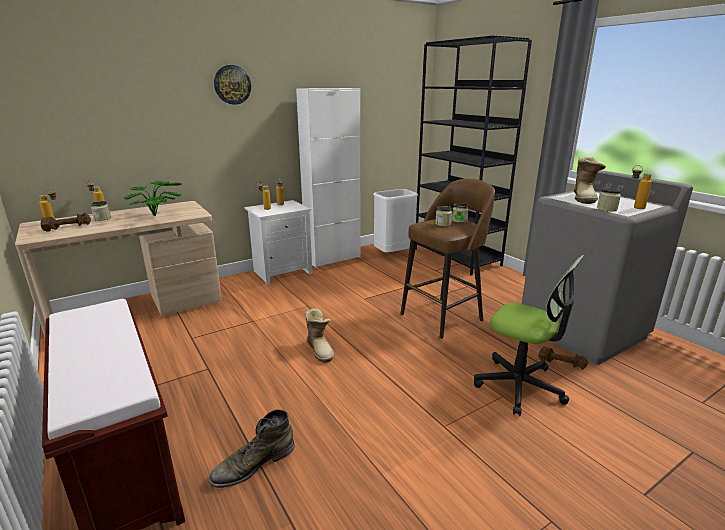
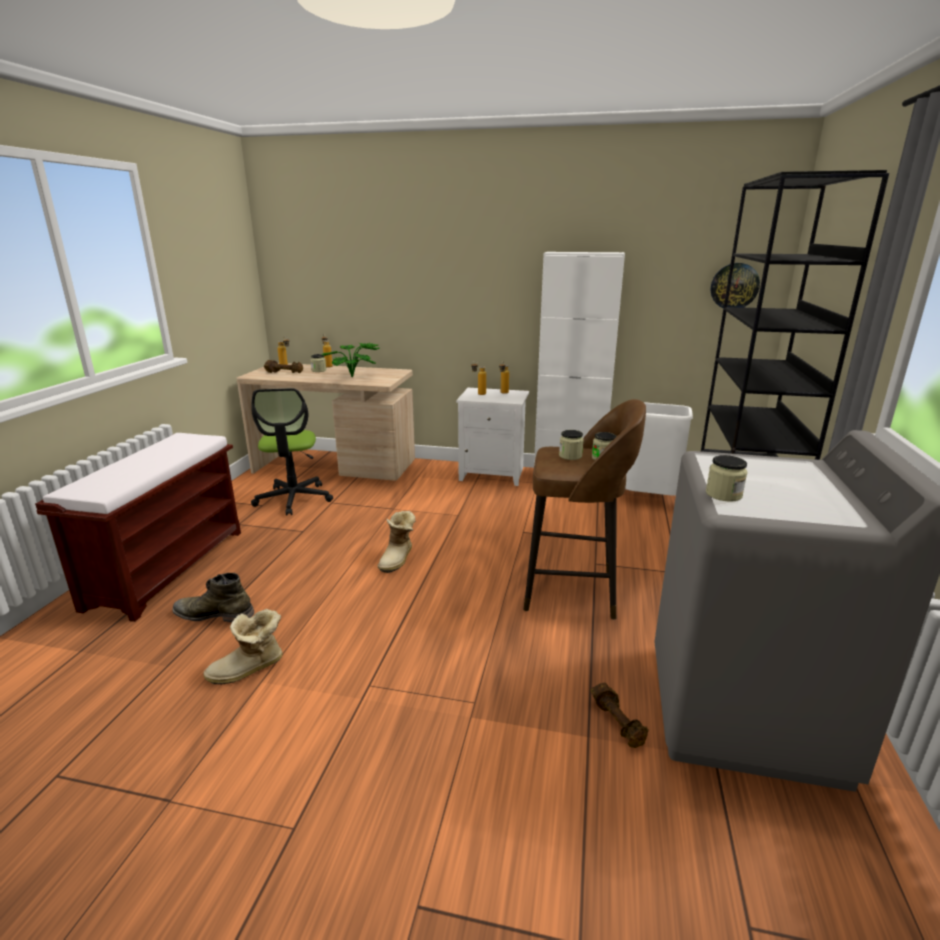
camera: 45 degrees right, 0 degrees up
(232, 85) = (469, 246): wall clock -> wall clock (734, 286)
(519, 386) = (513, 707): office chair -> office chair (294, 499)
(584, 198) = (754, 471): boot -> boot (249, 670)
(634, 207) = (789, 508): bottle -> none

